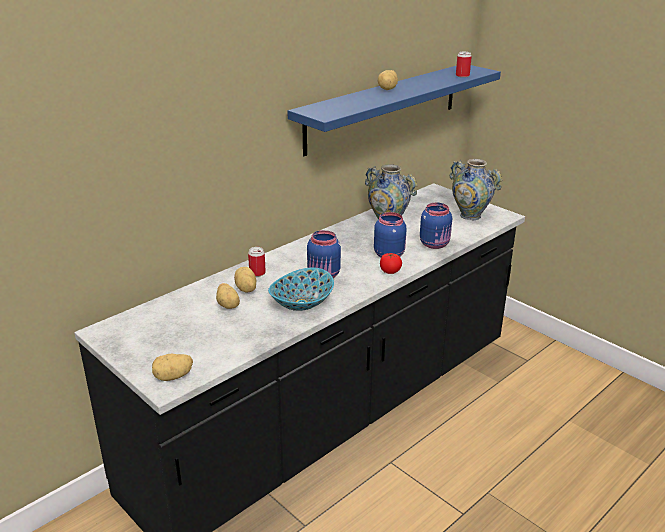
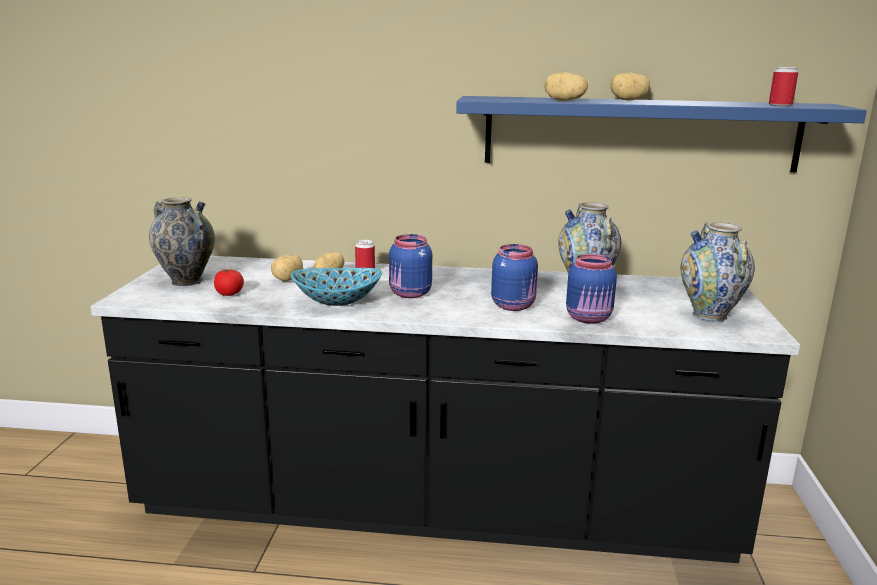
camera: 50 degrees right, 10 degrees down
(164, 347) = (186, 281): none -> vase
(173, 377) = (142, 296): potato -> potato (564, 100)
(390, 271) = (477, 316): tomato -> tomato (229, 294)

